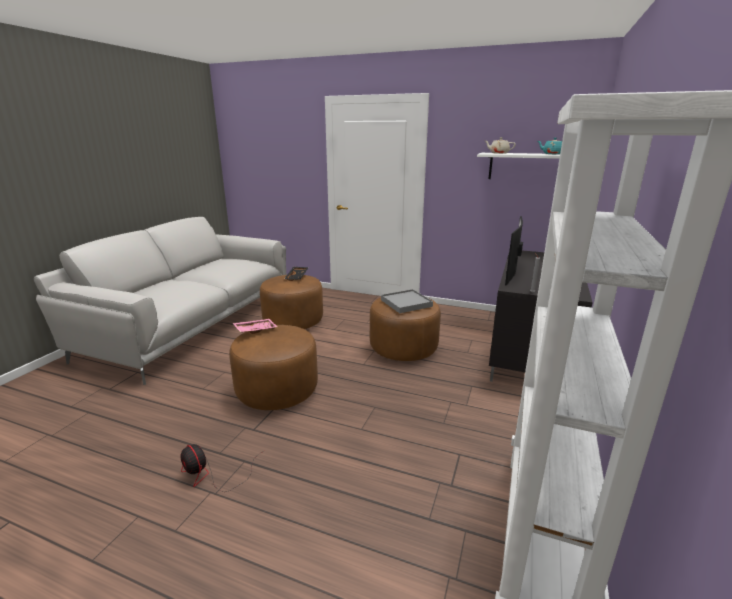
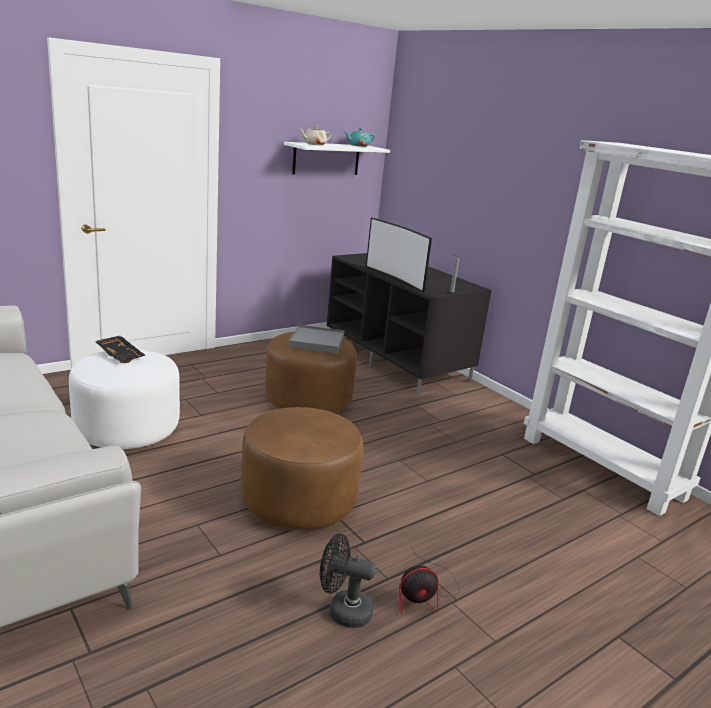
camera: 60 degrees left, 0 degrees up
(174, 447) = (343, 611): none -> black fan
(255, 330) = (267, 429): pink tray -> none
(293, 321) = (127, 429): brown ottoman -> white ottoman

